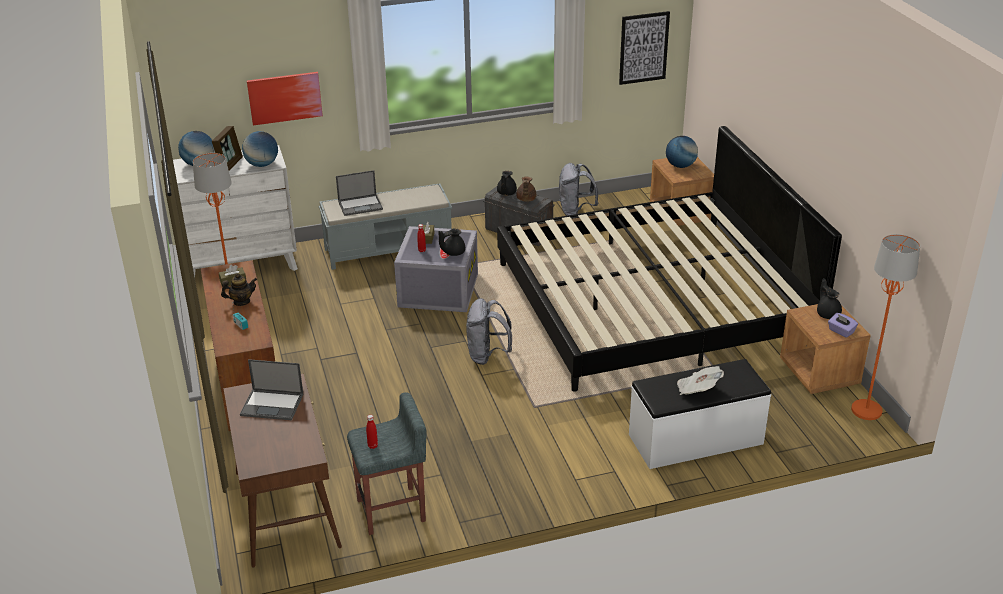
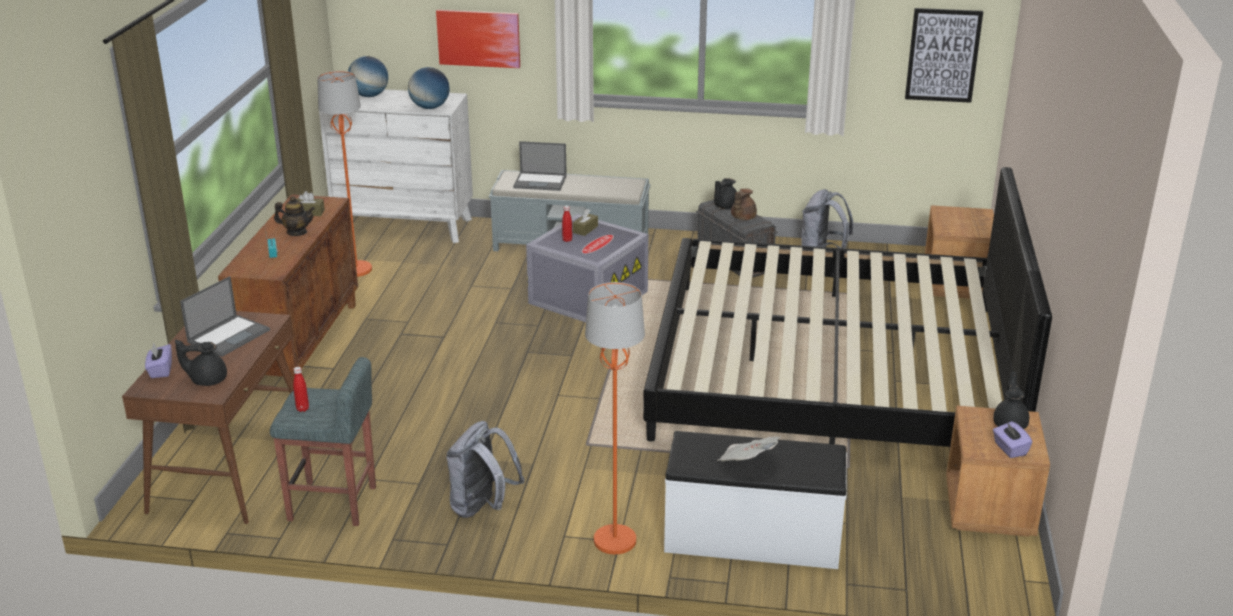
camera: 25 degrees right, 5 degrees down
(230, 164) = (398, 101): picture frame -> none
(248, 450) = (160, 370): none -> purple tissue box
(273, 404) = (229, 335): laptop -> laptop turned 90 degrees counterclockwise
(453, 252) = (599, 249): black teapot -> black teapot (207, 379)
(487, 356) = (582, 377): grey backpack -> grey backpack (482, 507)
(680, 166) = (961, 218): globe -> none
(866, 410) = (1020, 572): orange floor lamp -> orange floor lamp (615, 541)

